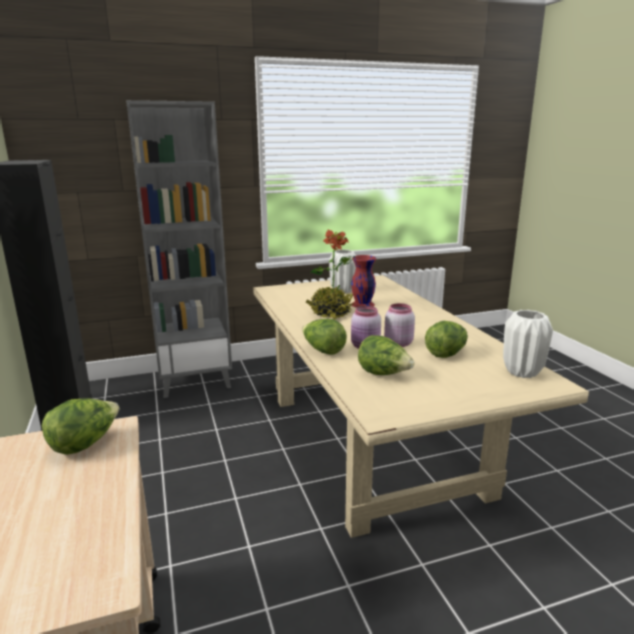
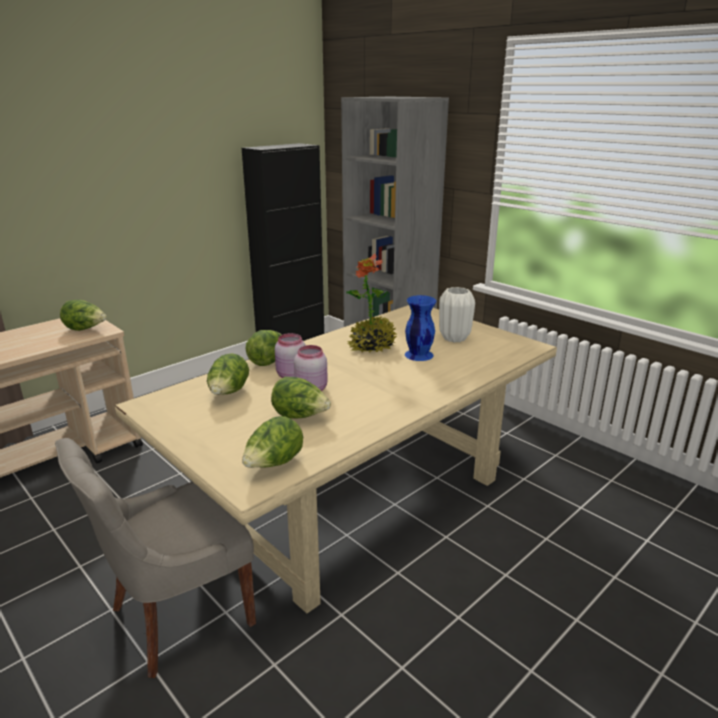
camera: 65 degrees right, 5 degrees up
(362, 304) = (418, 354): red vase -> blue vase
(489, 578) = (178, 616): none -> grey chair
(522, 372) = (274, 464): white vase -> lettuce

